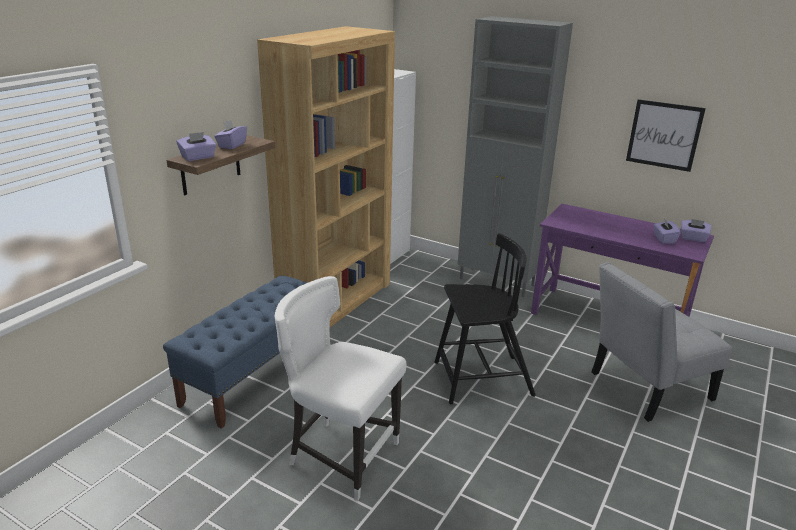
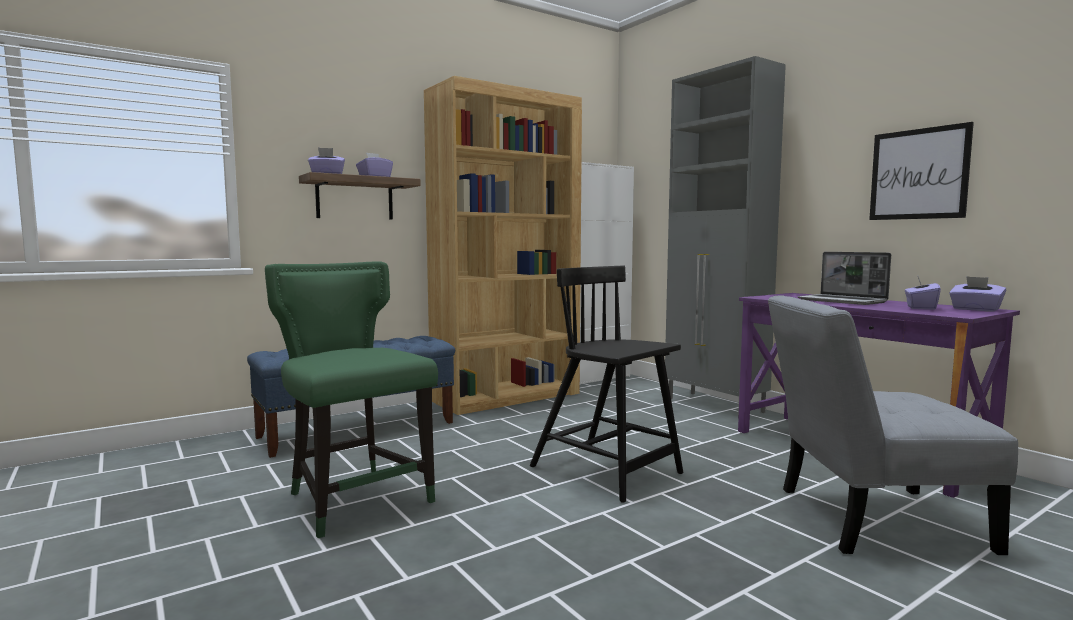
camera: 25 degrees right, 20 degrees down
(341, 455) = (356, 499): white chair -> green chair
(481, 379) = (607, 471): black chair -> black chair turned 150 degrees counterclockwise
(611, 227) = (843, 301): none -> laptop

